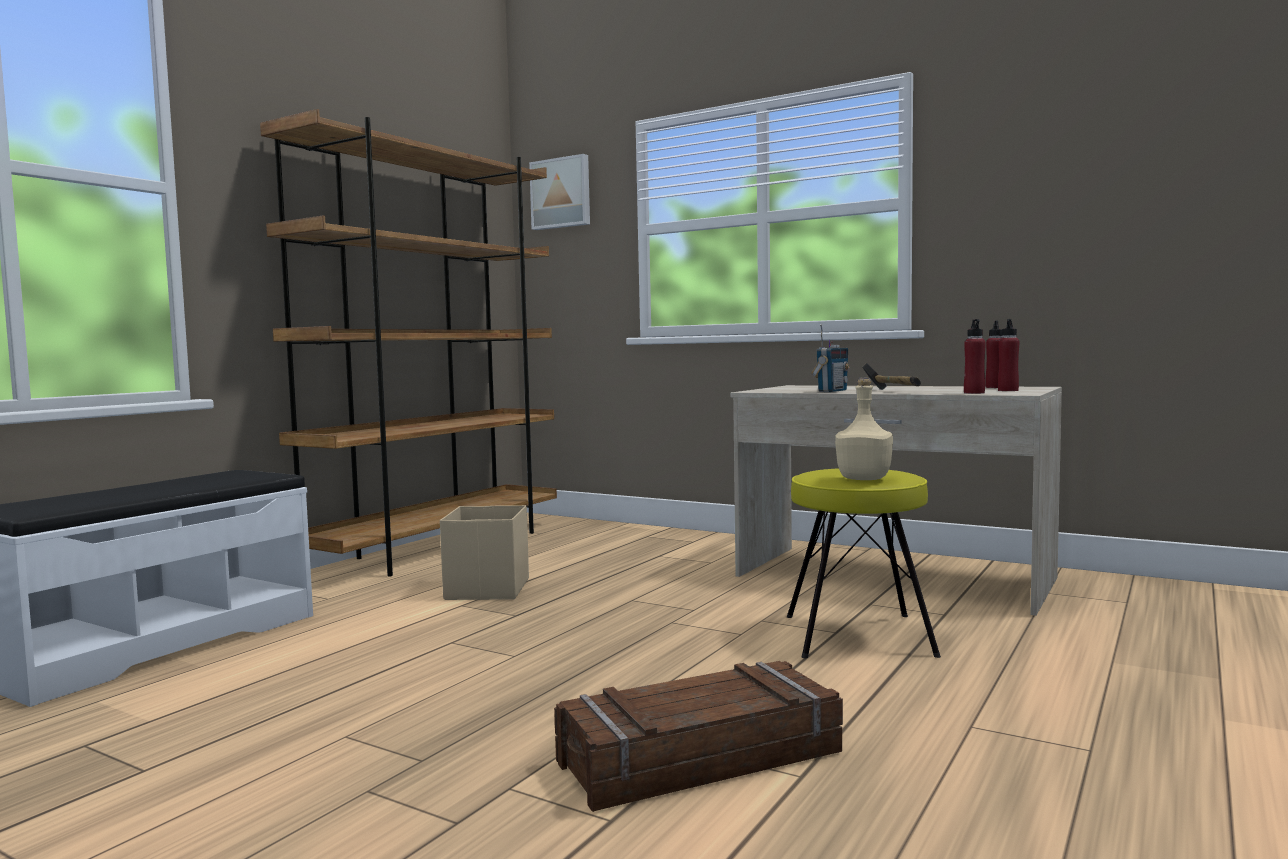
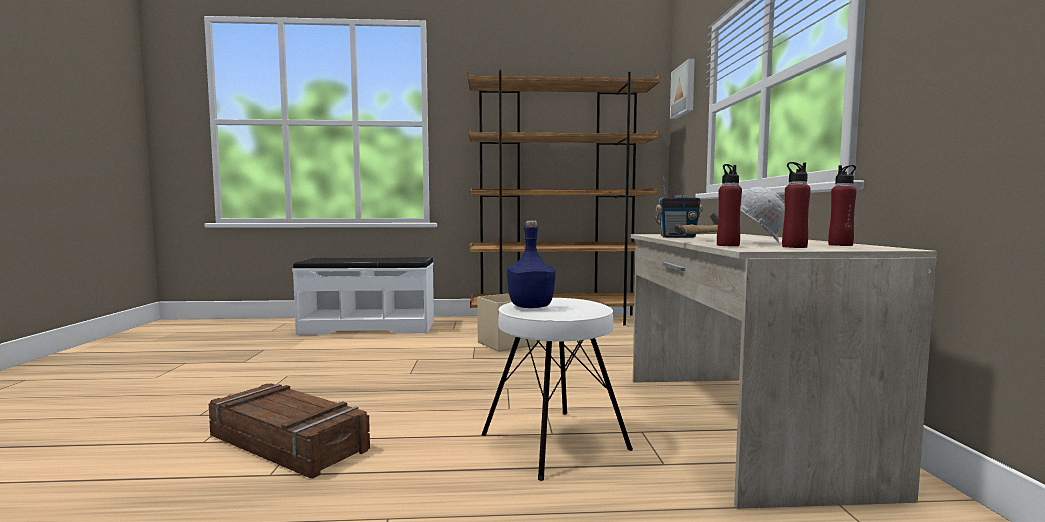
camera: 55 degrees right, 0 degrees up
(857, 635) = (553, 441): yellow stool -> white stool
(865, 479) = (531, 307): beige bottle -> blue bottle
(949, 390) = (756, 243): none -> white hard hat

